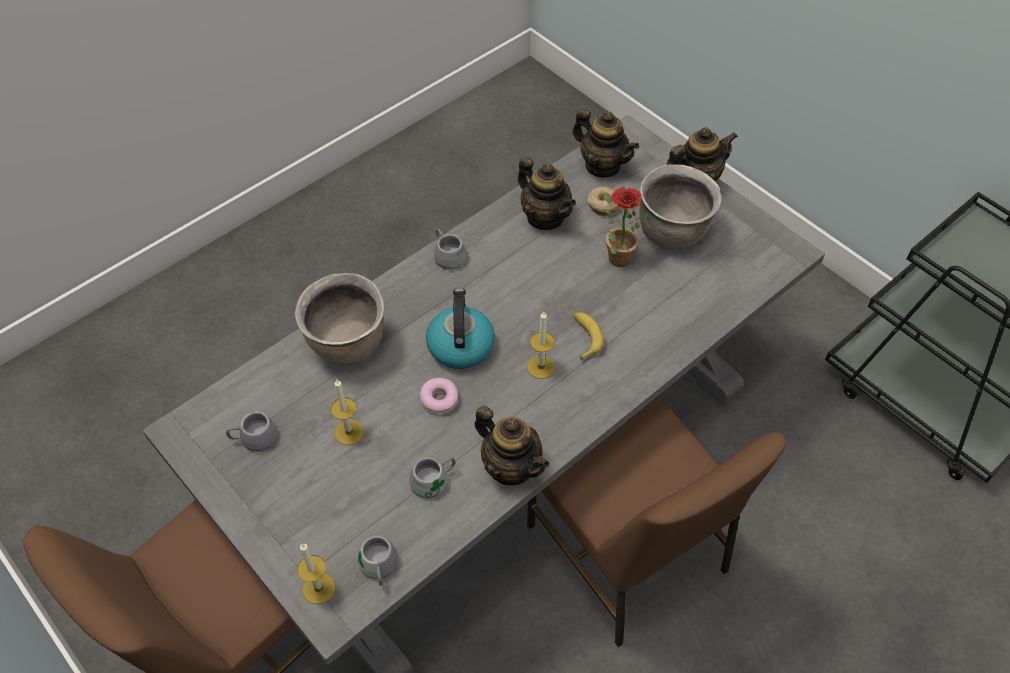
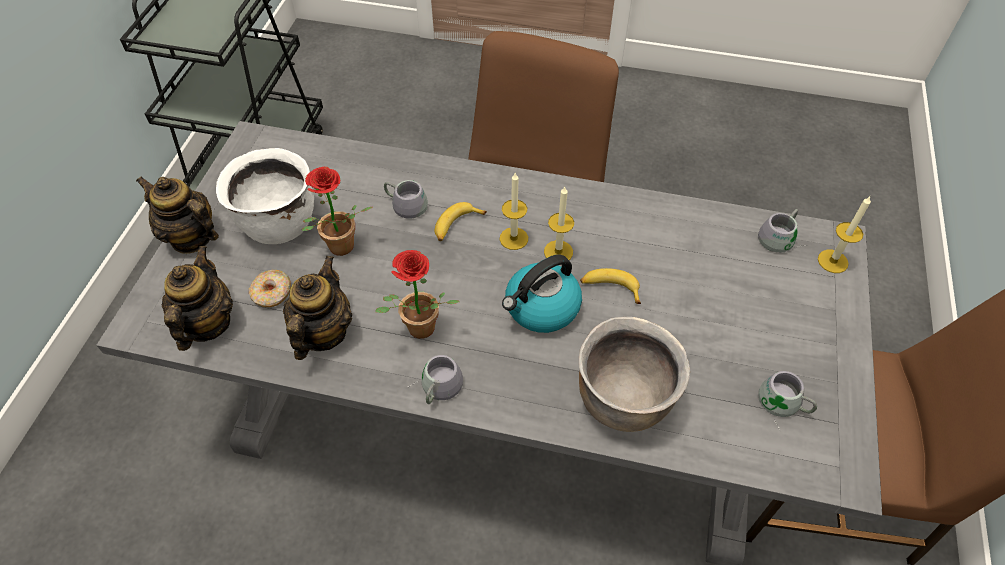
camera: 125 degrees left, 0 degrees up
(349, 432) = (703, 332): candle -> candle (558, 252)
(436, 483) = (683, 244): grey mug -> grey mug (408, 202)
(439, 399) = (610, 288): donut -> banana
(502, 265) = (418, 332): none -> potted plant
(511, 466) = (622, 207): teapot -> none
(672, 232) = (278, 224): brown cooking pot -> white cooking pot

